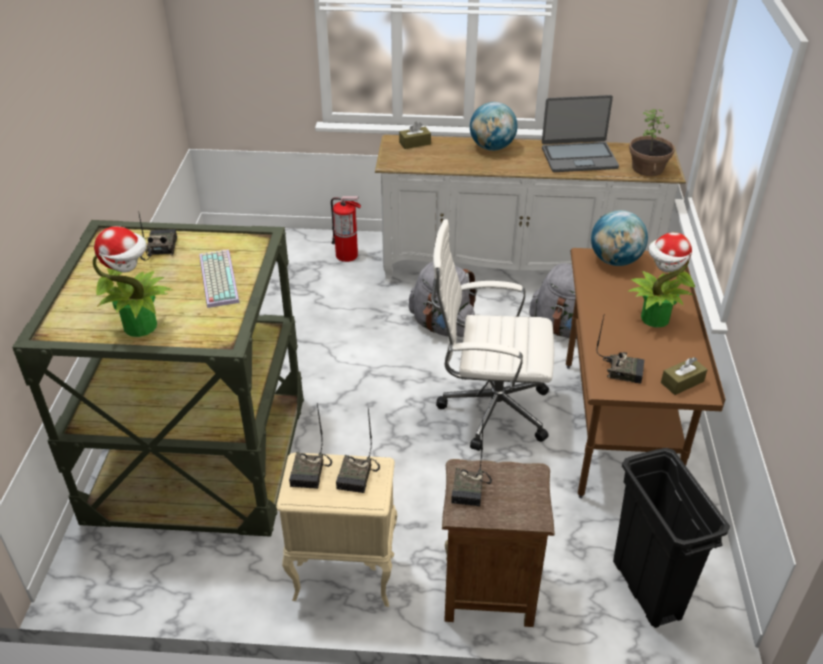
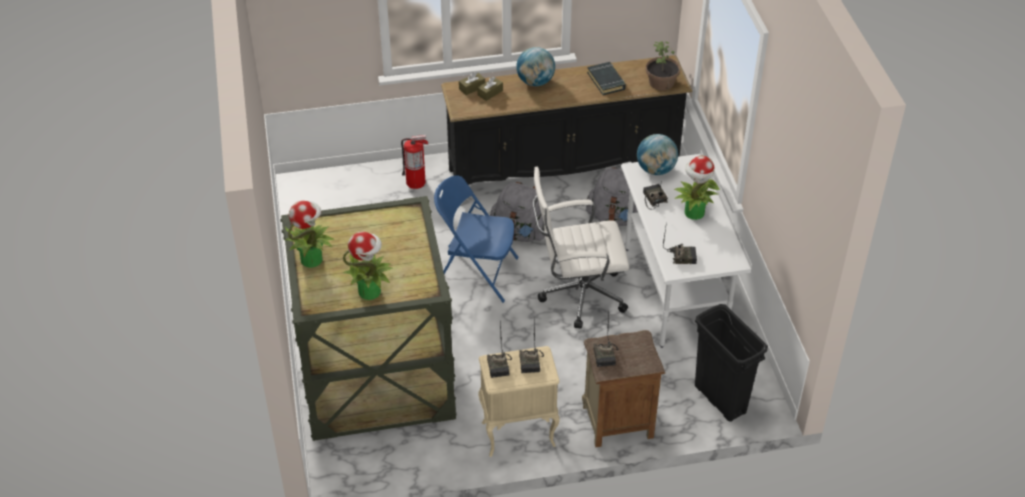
camera: 15 degrees left, 5 degrees up
(94, 274) = (312, 259): none -> potted plant
(159, 248) = (346, 230): radio -> radio (653, 199)
(217, 278) = (401, 246): keyboard -> none
(373, 361) = (476, 273): none -> blue chair
(517, 272) = (563, 172): white cabinet -> black cabinet
(578, 157) = (606, 81): laptop -> black book
(616, 429) = (675, 292): brown desk -> white desk
(682, 382) = (722, 257): brown tissue box -> brown tissue box (490, 93)

